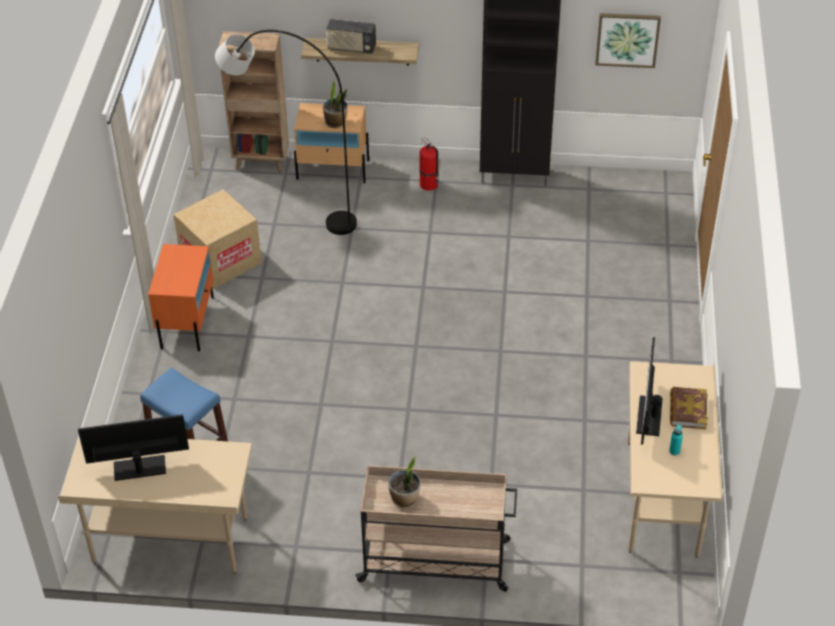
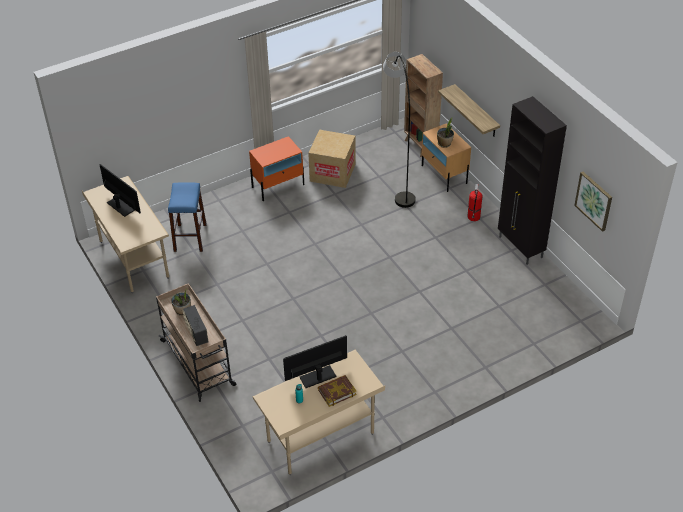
camera: 55 degrees right, 0 degrees up
(351, 48) = (465, 104): radio -> radio (196, 332)

